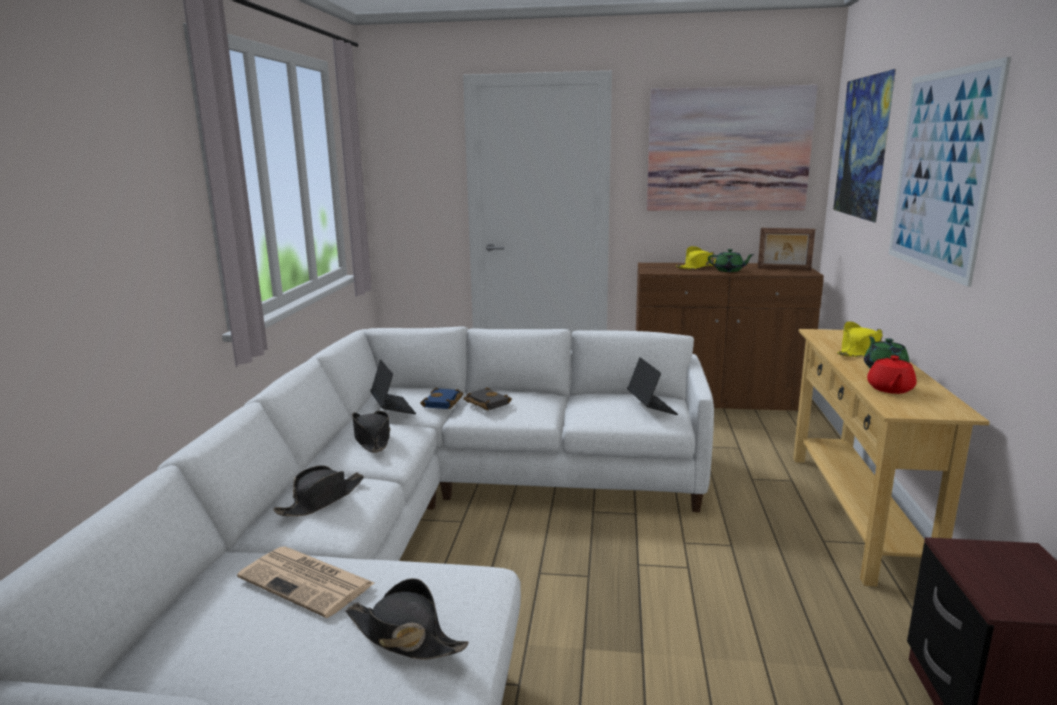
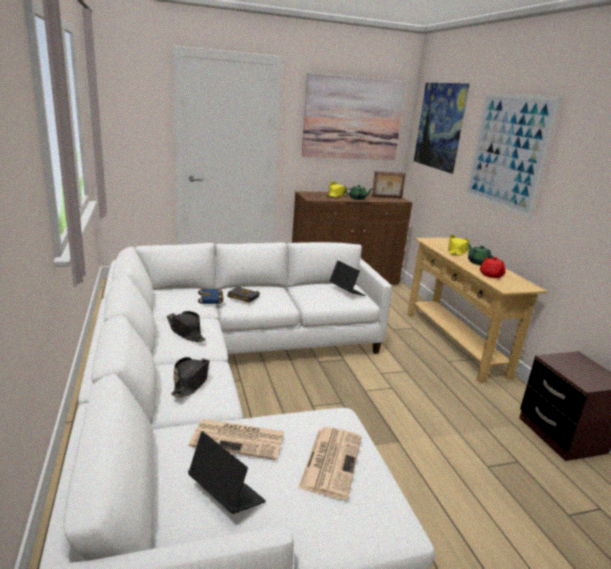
camera: 25 degrees left, 5 degrees up
(393, 408) = (178, 306): laptop -> laptop (226, 493)
(404, 636) = (331, 460): black hat -> newspaper

